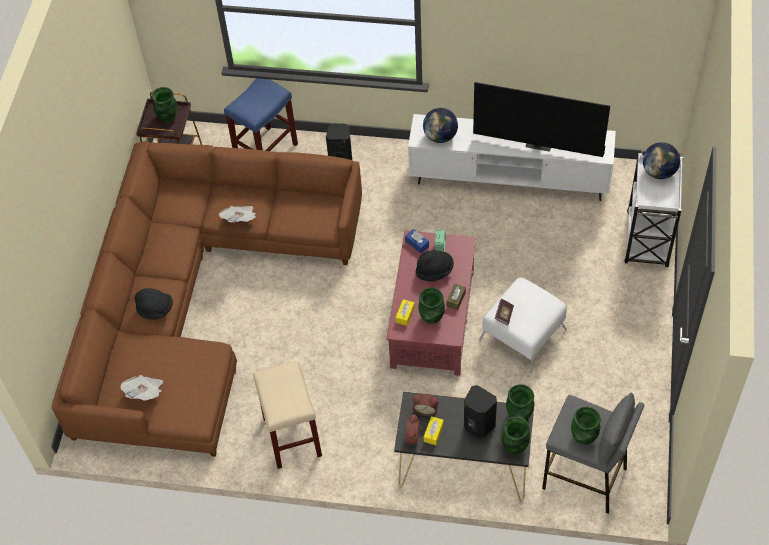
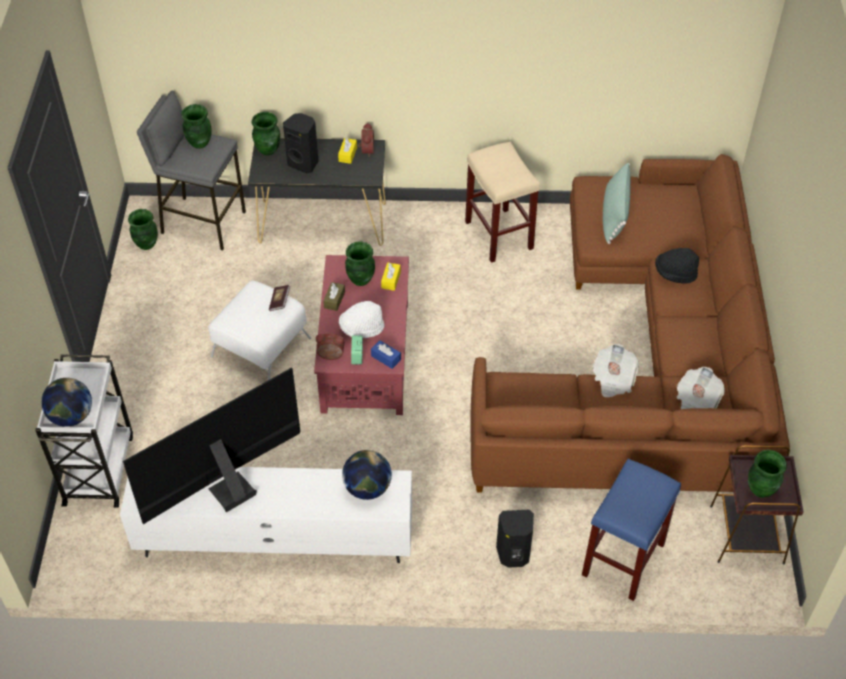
camera: 170 degrees right, 5 degrees down
(145, 392) = (651, 196): newspaper -> newspaper (696, 402)
(186, 379) = (614, 214): none -> green pillow
(426, 409) = (357, 172): alarm clock -> alarm clock (330, 356)
(434, 271) = (361, 328): black hat -> white hat
(519, 414) = (262, 174): green vase -> green vase (146, 244)
(539, 143) = (228, 488): television -> television turned 45 degrees counterclockwise

